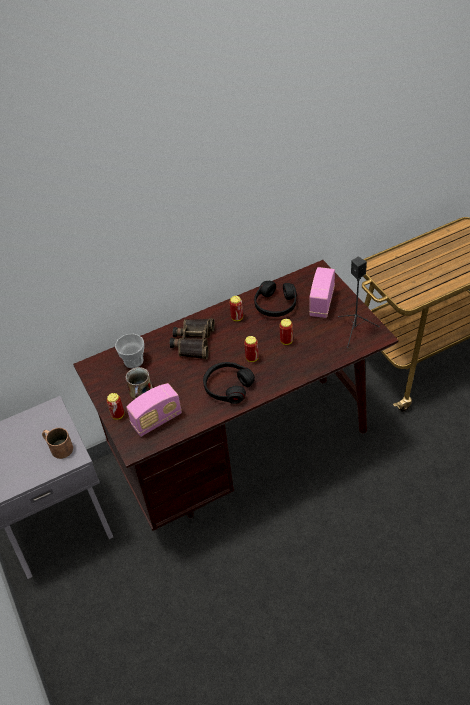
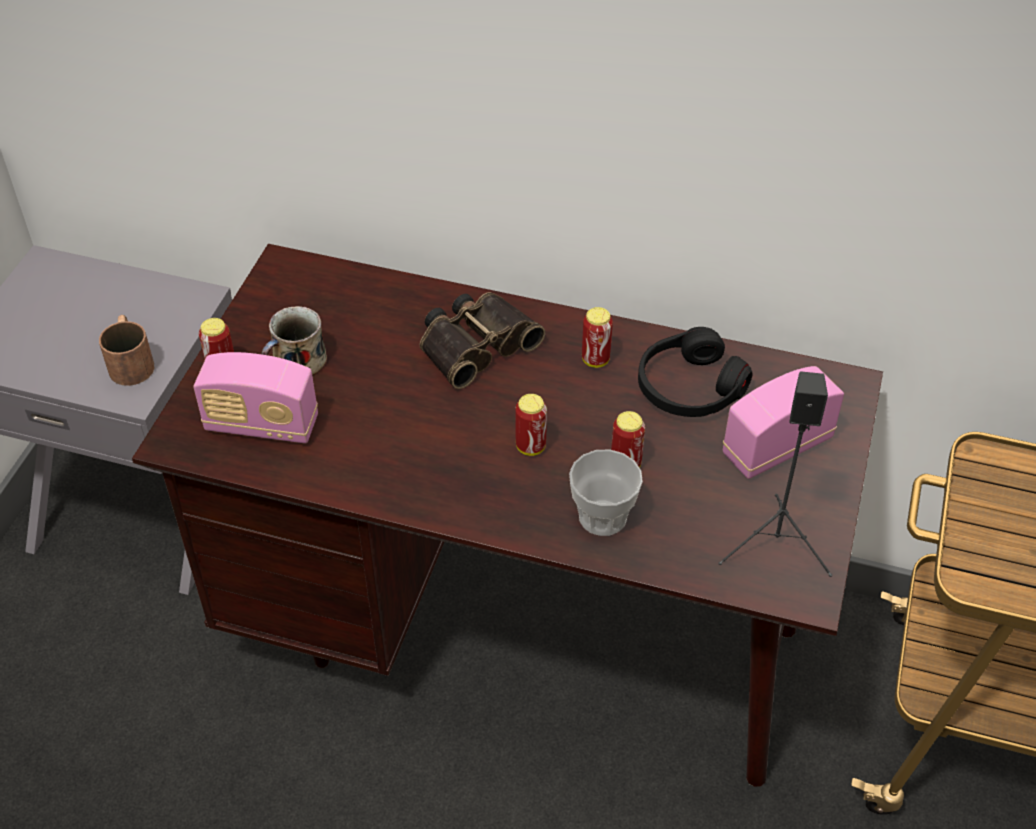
camera: 40 degrees right, 0 degrees up
(133, 361) = (351, 305): cup -> cup (602, 516)
(228, 387) = (431, 462): black headphones -> none

